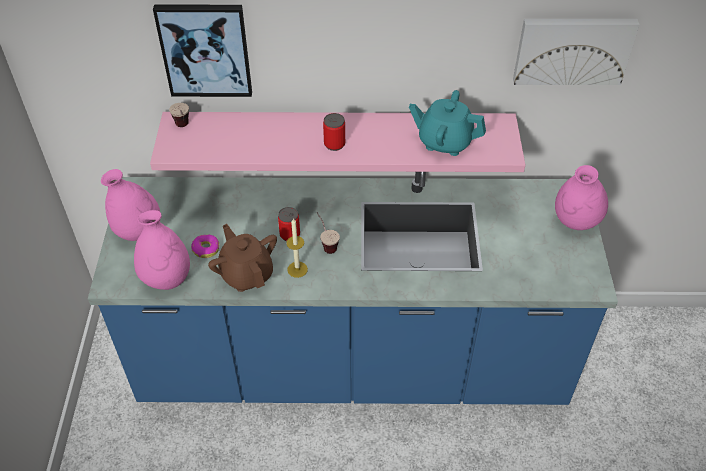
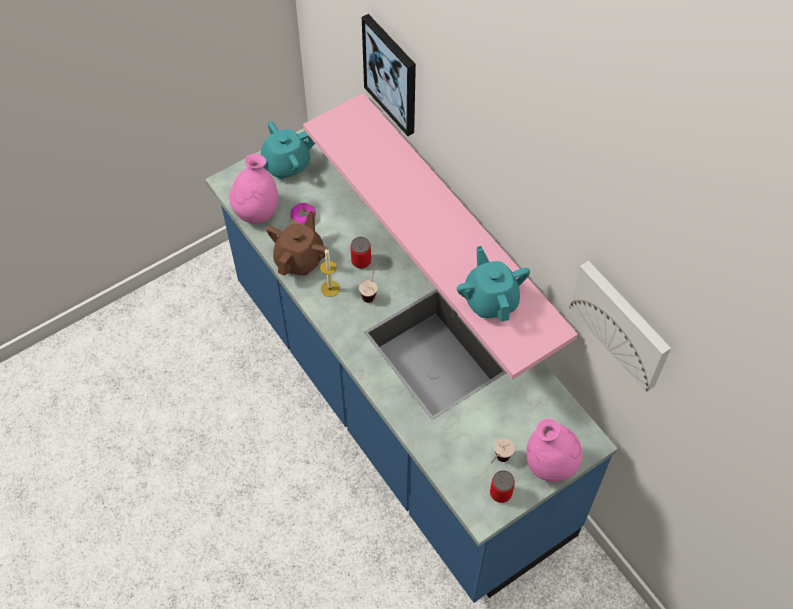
camera: 55 degrees right, 10 degrees up
(139, 232) = (286, 165): pink vase -> turquoise teapot
(183, 128) = (355, 118): cup -> cup (498, 462)
(334, 144) = (421, 225): can -> can (500, 493)

